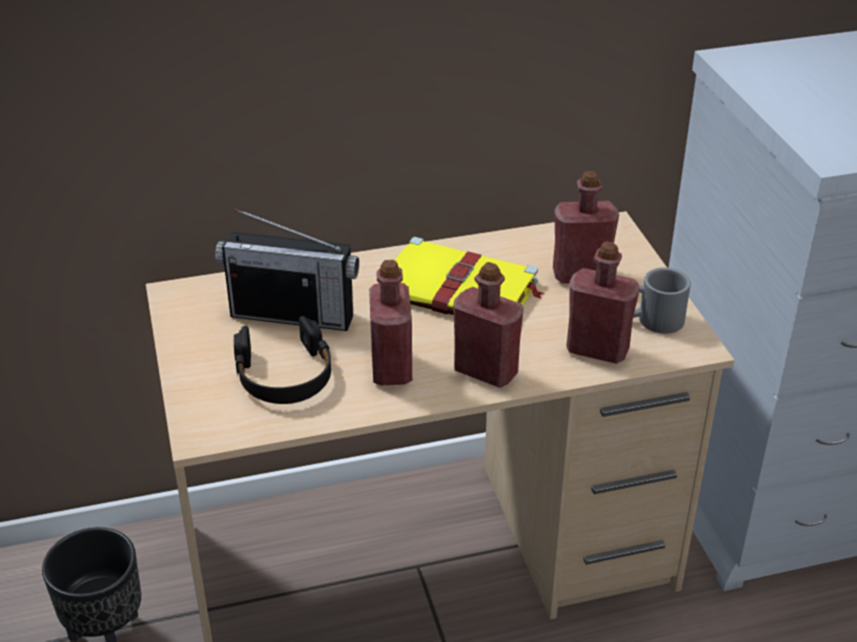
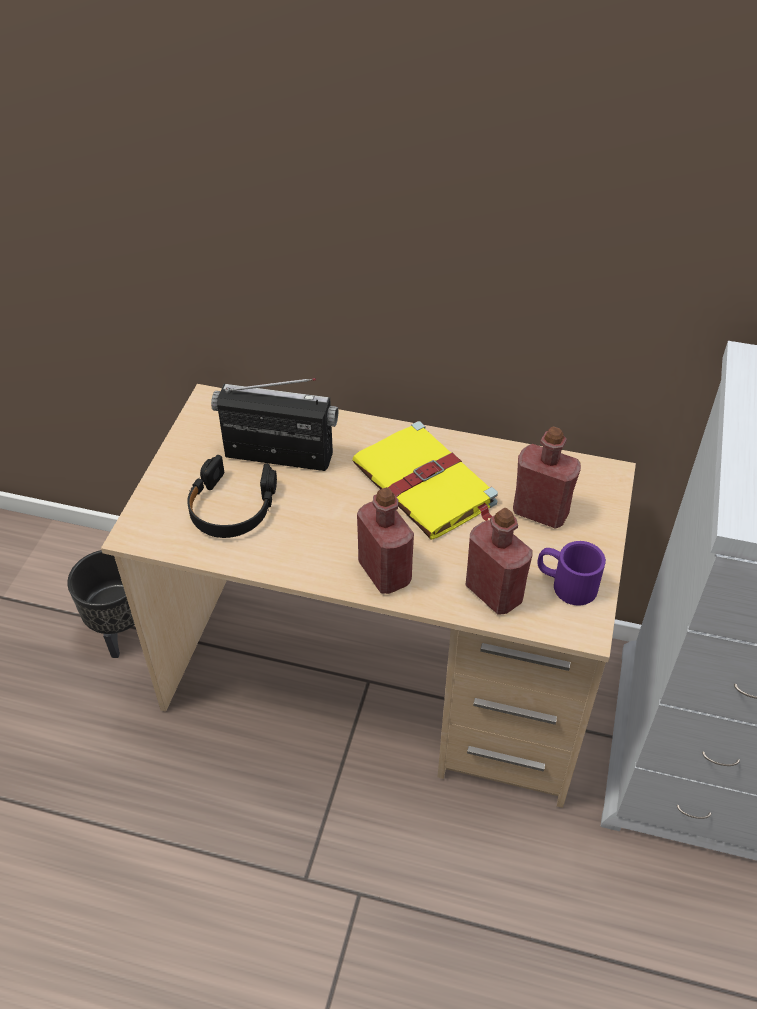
camera: 30 degrees right, 10 degrees up
(292, 315) = (278, 455): radio -> radio turned 150 degrees clockwise
(391, 368) = (314, 537): red bottle -> none
(651, 320) = (565, 584): grey mug -> purple mug

